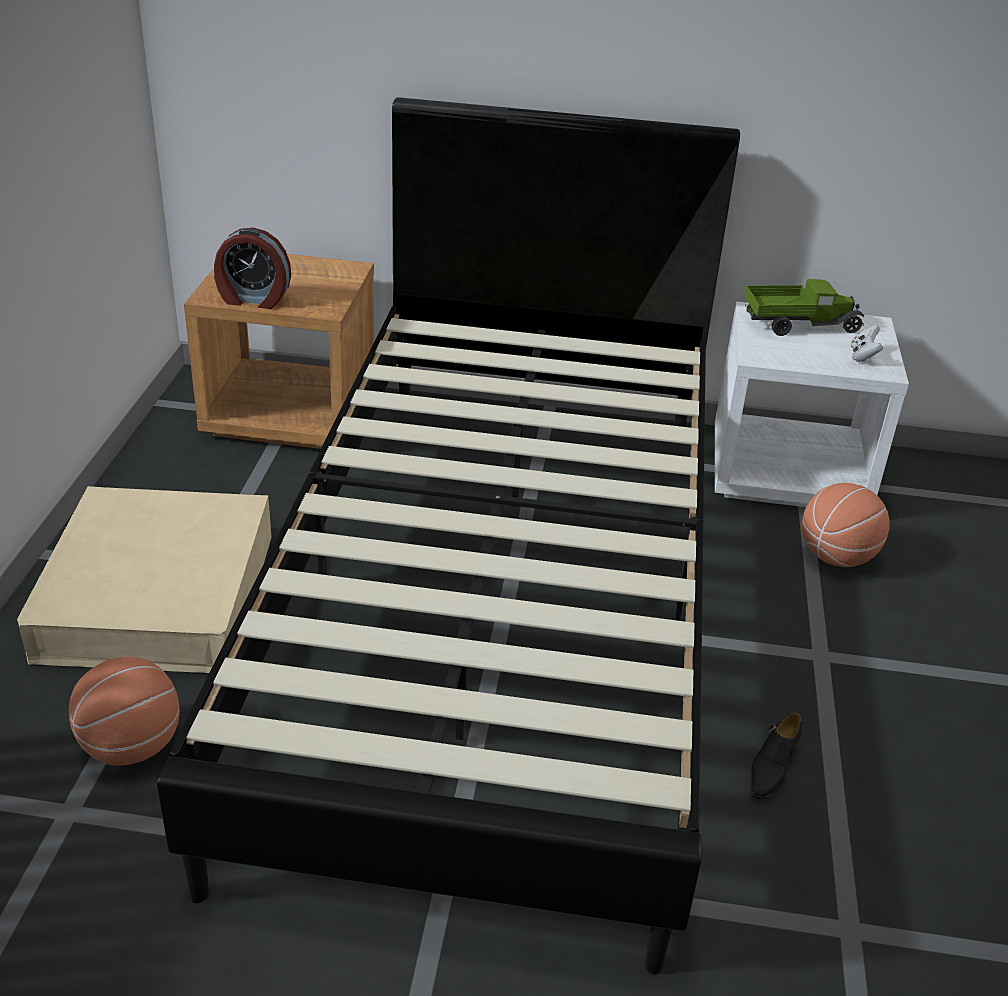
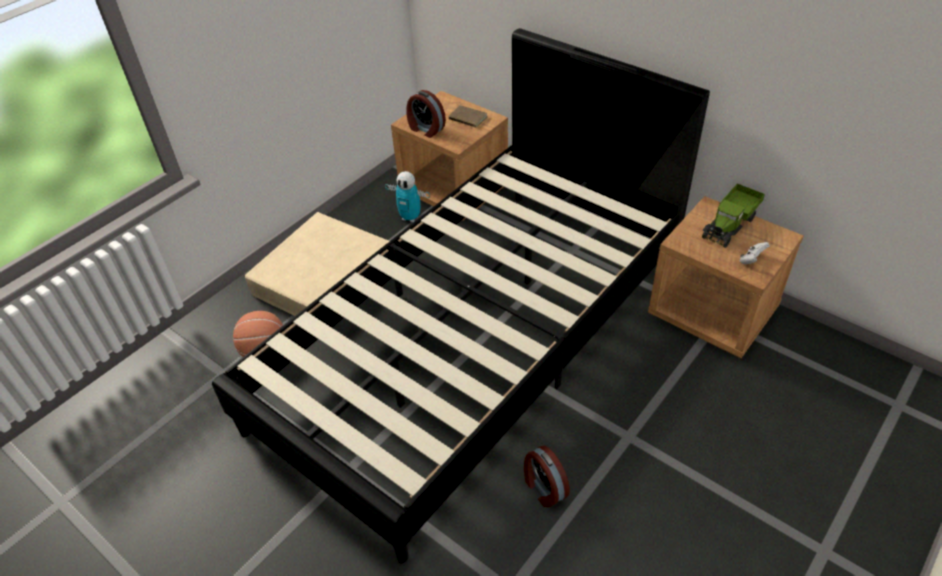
camera: 35 degrees right, 10 degrees up
(246, 468) = (410, 217): none -> toy robot
(310, 275) = (467, 119): none -> brown book
(771, 767) = (543, 488): black shoe -> alarm clock
(789, 473) = (713, 313): white nightstand -> brown nightstand
(799, 324) = (730, 224): toy truck -> toy truck turned 105 degrees clockwise
(837, 556) = (694, 379): basketball -> none

